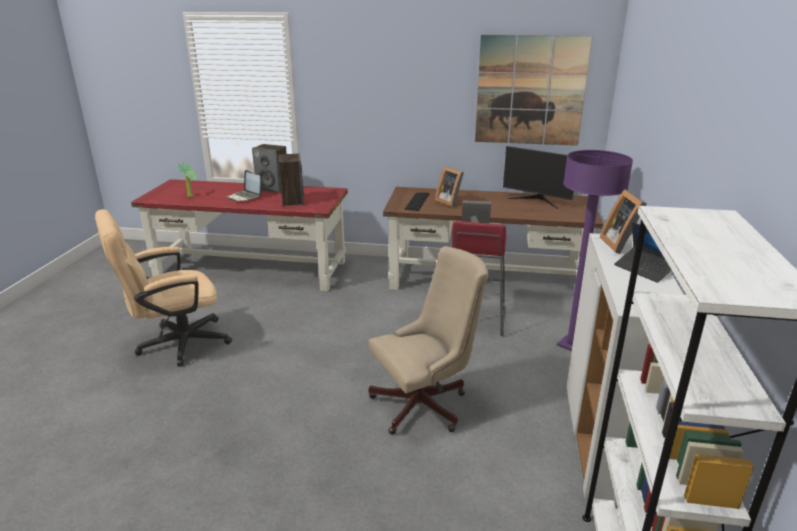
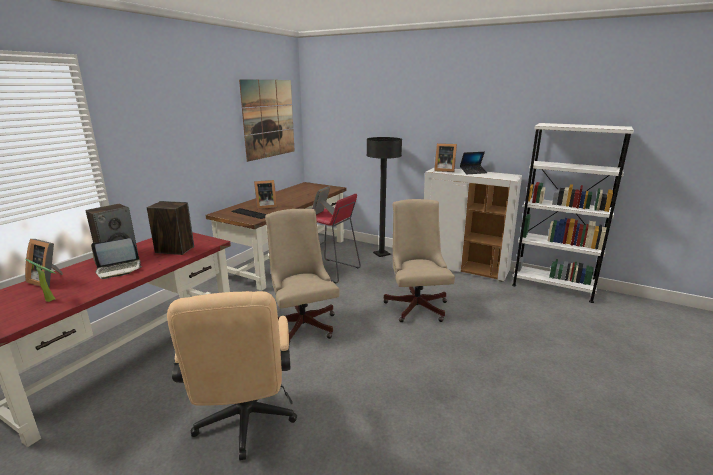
camera: 70 degrees left, 5 degrees down
(220, 186) = (48, 280): none -> picture frame
(335, 330) = (302, 323): none -> beige office chair
(537, 200) = (295, 190): monitor -> none
(571, 345) = (381, 254): purple floor lamp -> black floor lamp

